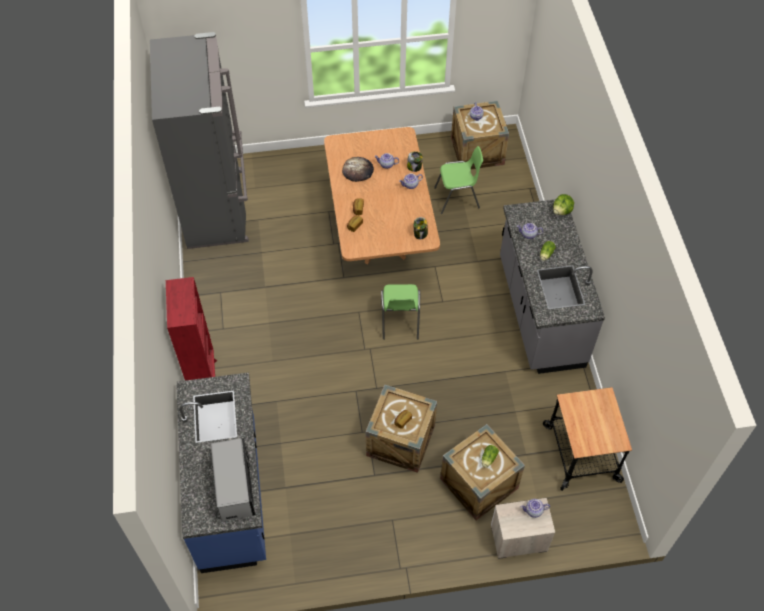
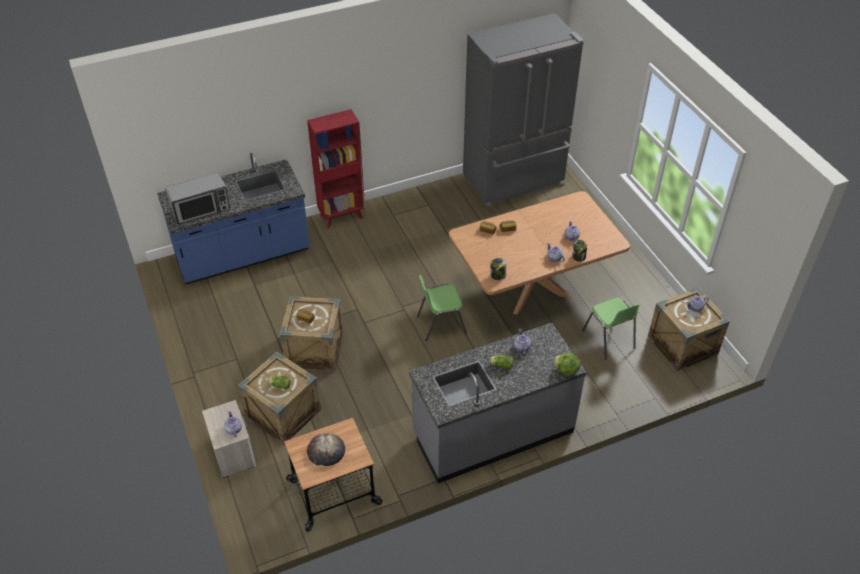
camera: 75 degrees right, 10 degrees down
(358, 171) = (553, 220): bread -> bread (326, 451)

